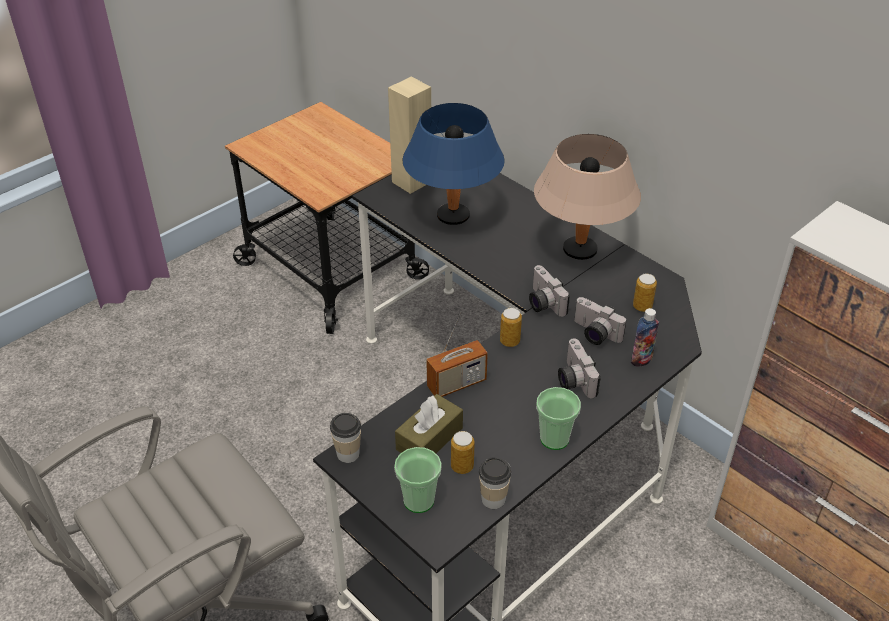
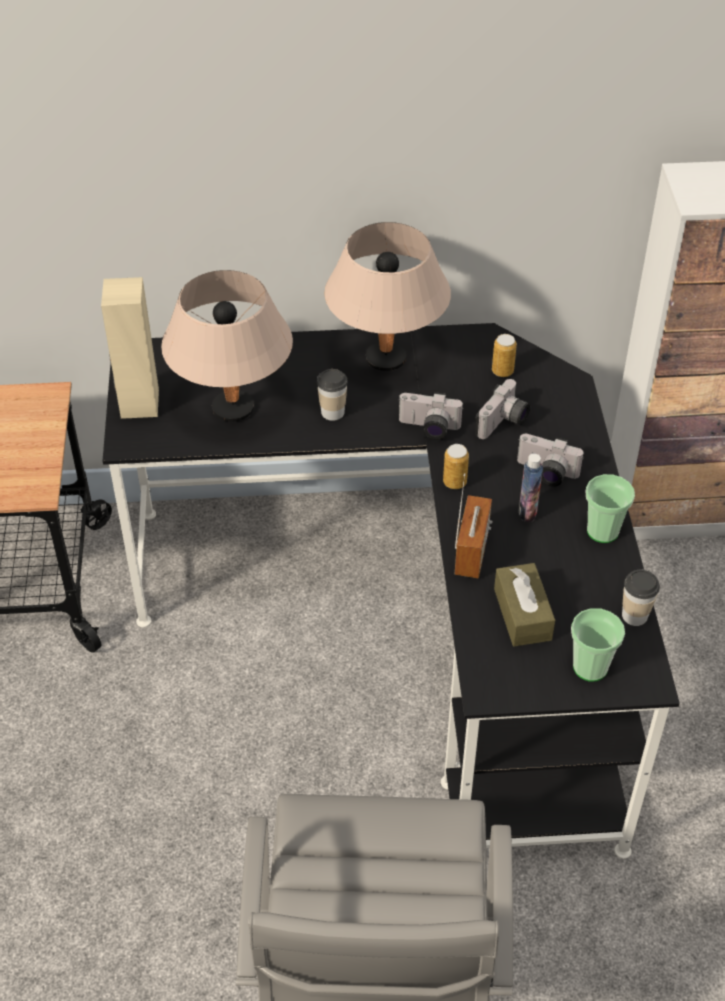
camera: 50 degrees left, 5 degrees up
(348, 453) = (485, 684): cup -> cup (332, 412)
(453, 216) = (234, 408): blue table lamp -> beige table lamp
(462, 466) = (577, 612): can -> none
(594, 334) = (504, 423): camera -> camera turned 45 degrees counterclockwise
(641, 360) = (565, 416): bottle -> bottle (527, 511)

